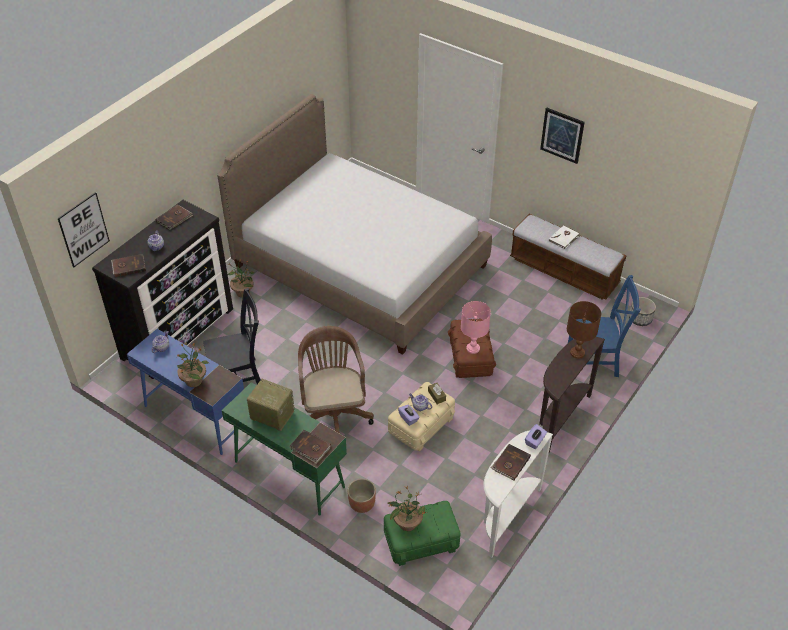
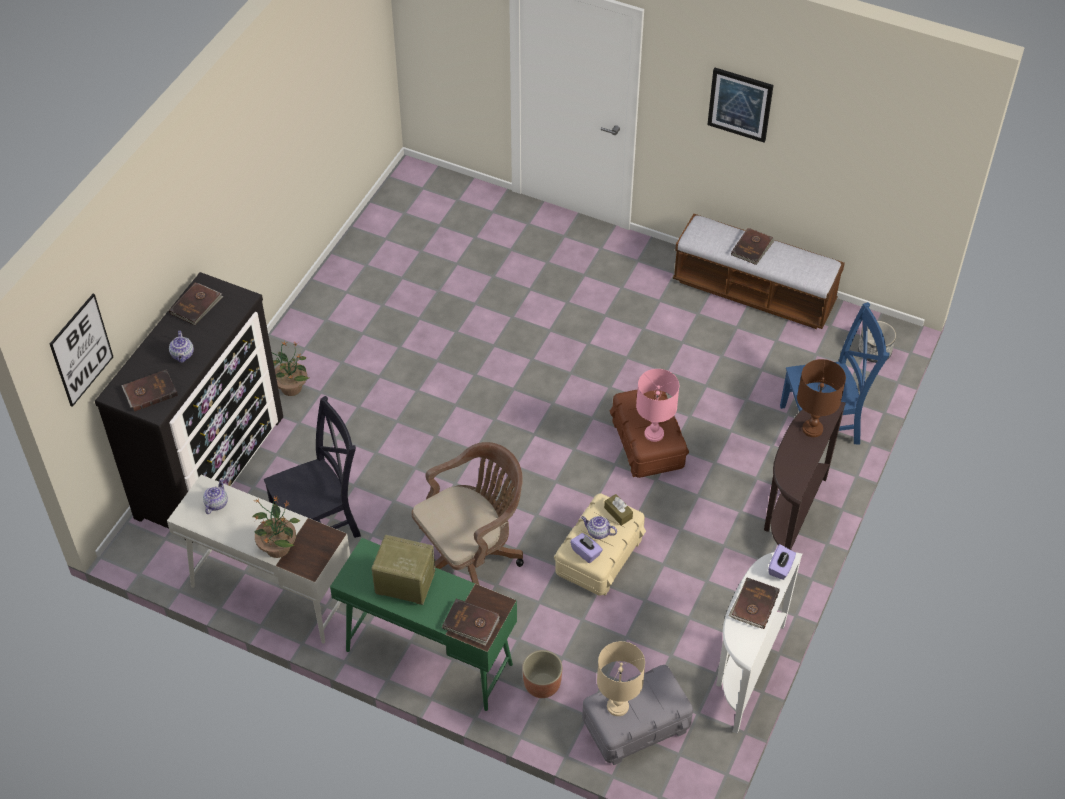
camera: 10 degrees left, 5 degrees up
(195, 417) = (270, 592): blue desk -> white desk
(333, 413) = (471, 557): brown office chair -> brown office chair turned 75 degrees clockwise
(359, 265) = (455, 322): bed -> none
(407, 523) = (618, 706): potted plant -> beige table lamp
(421, 541) = (636, 725): green storage box -> grey storage box
(564, 238) = (752, 248): white book -> brown book

